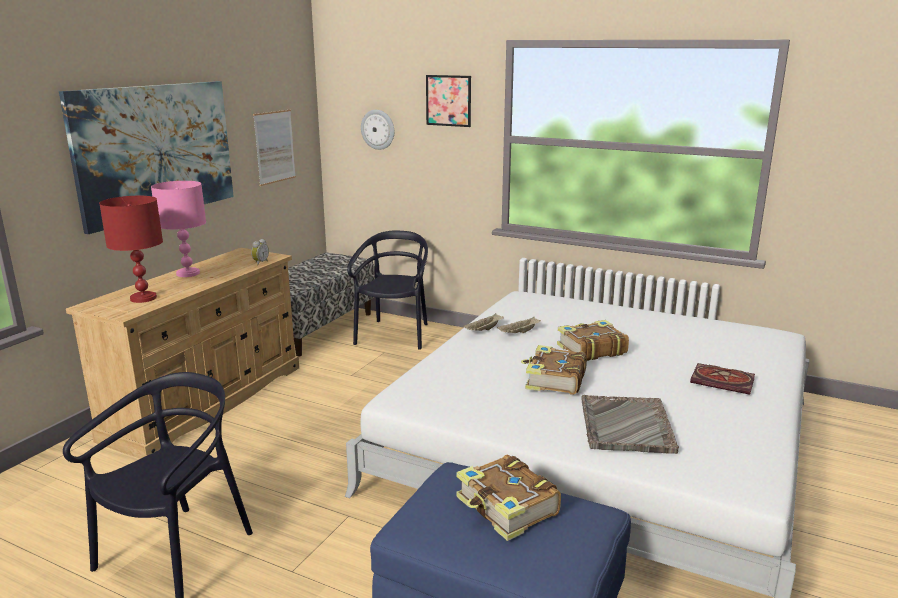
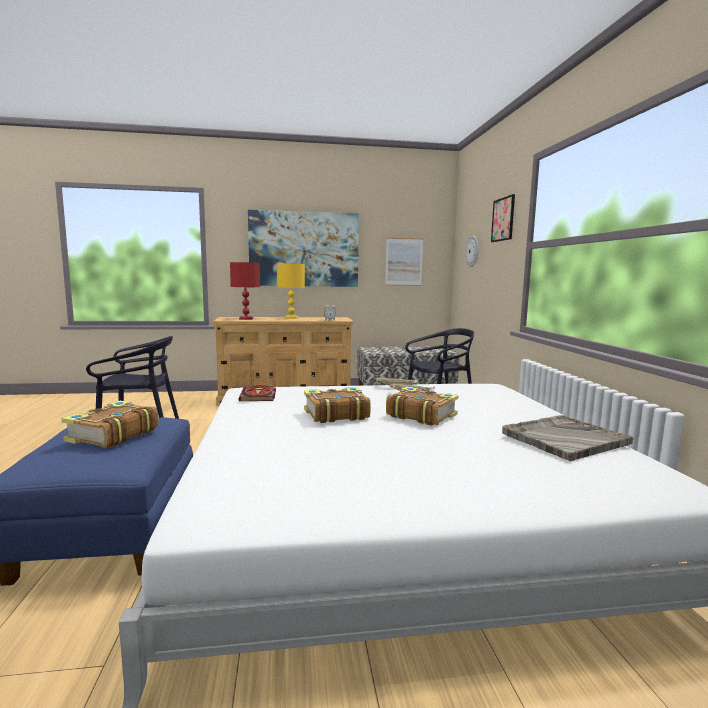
camera: 55 degrees right, 10 degrees down
(188, 273) = (291, 318): pink table lamp -> yellow table lamp
(626, 426) = (282, 448): grey tray -> grey tray (564, 438)
(724, 381) = (458, 474): book -> book (259, 396)

